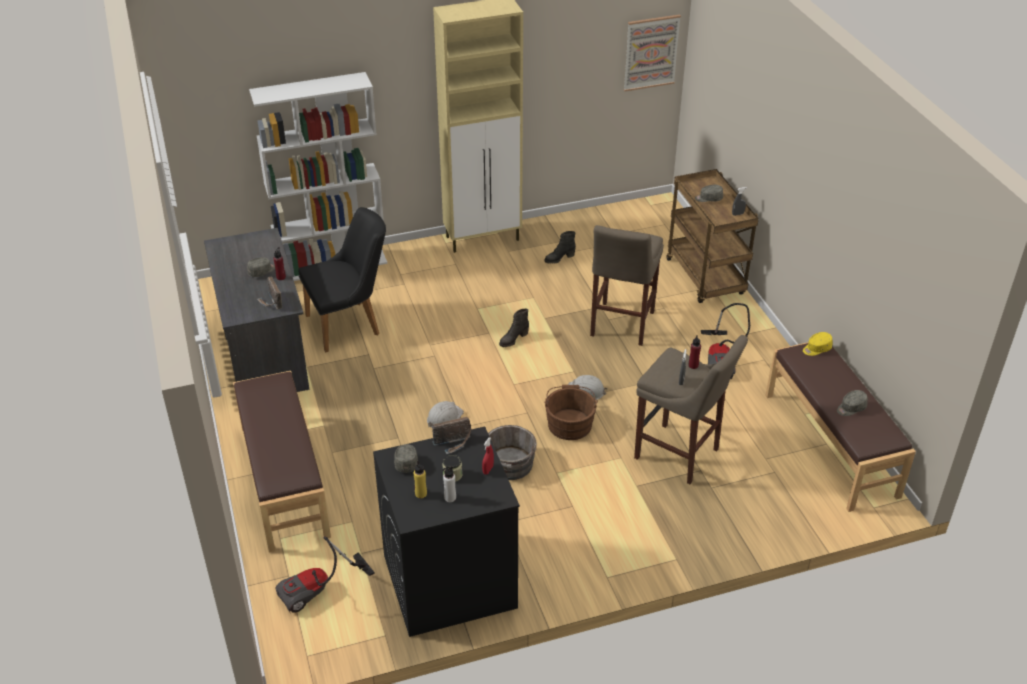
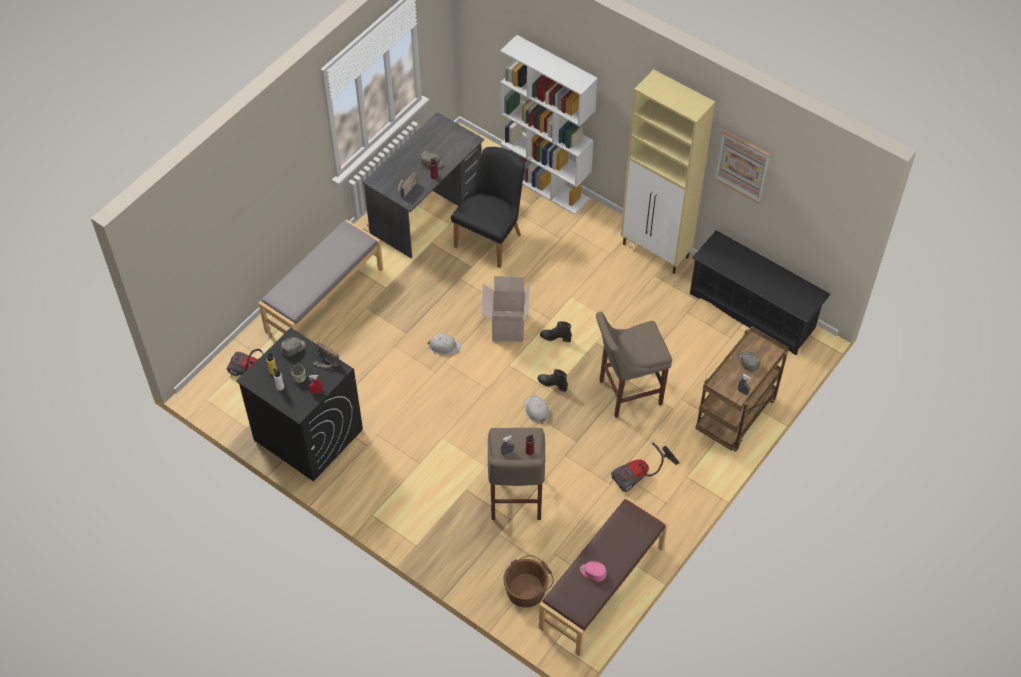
camera: 55 degrees right, 15 degrees up
(283, 480) = (324, 299): brown bench -> grey bench
(350, 323) = (492, 237): black chair -> black chair turned 90 degrees counterclockwise
(466, 363) = (507, 325): none -> cardboard box
(509, 466) = (428, 408): grey bucket -> none
(559, 258) = (674, 311): black boot -> black boot (552, 384)
(569, 423) = (496, 418): brown bucket -> brown bucket (528, 588)
(604, 219) = (753, 311): none -> black shoe rack
(651, 52) = (831, 219): picture -> picture (742, 165)
(816, 349) = (645, 522): yellow cap -> none
(851, 408) = (592, 572): grey cap -> pink cap

